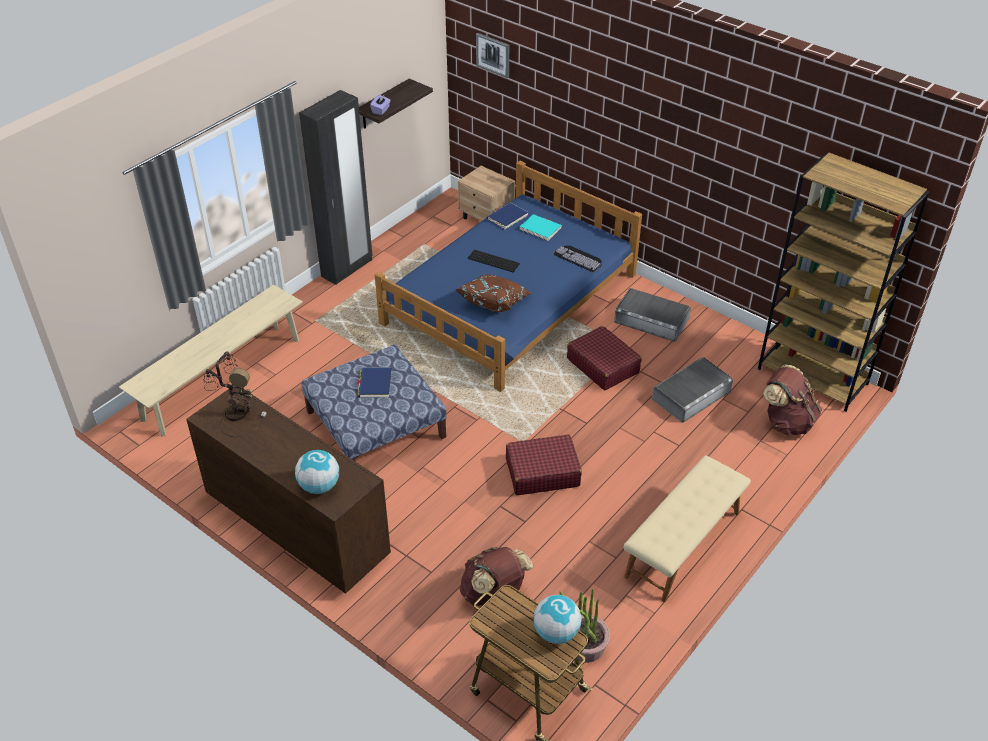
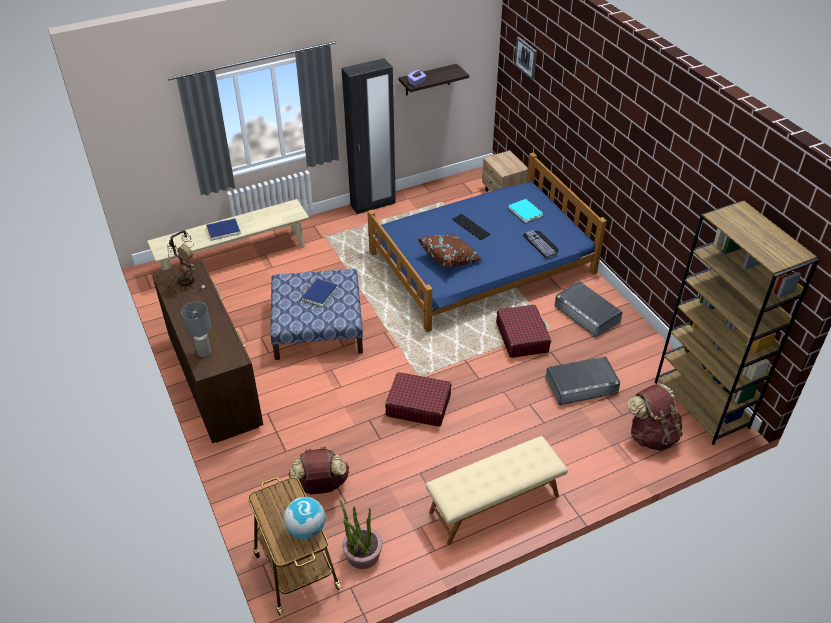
camera: 25 degrees right, 0 degrees up
(319, 486) = (204, 352): globe -> grey table lamp
(507, 217) = (505, 196): blue book -> blue book (223, 230)

